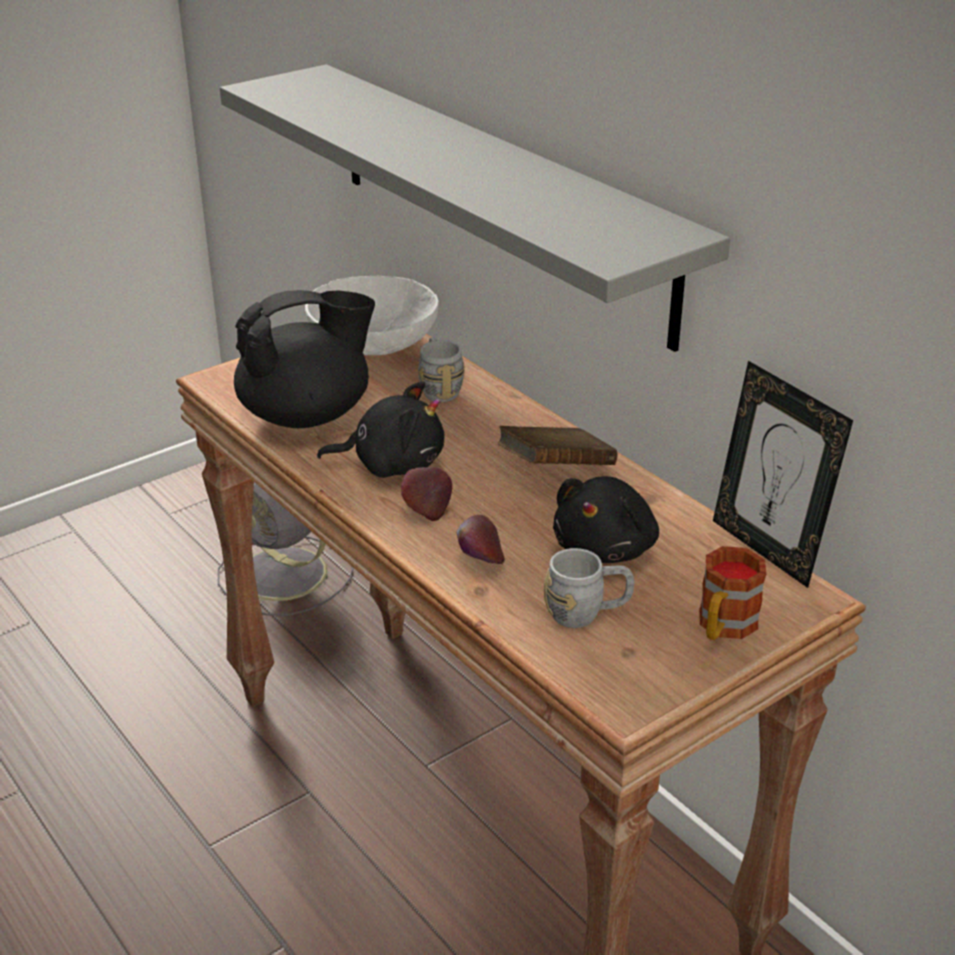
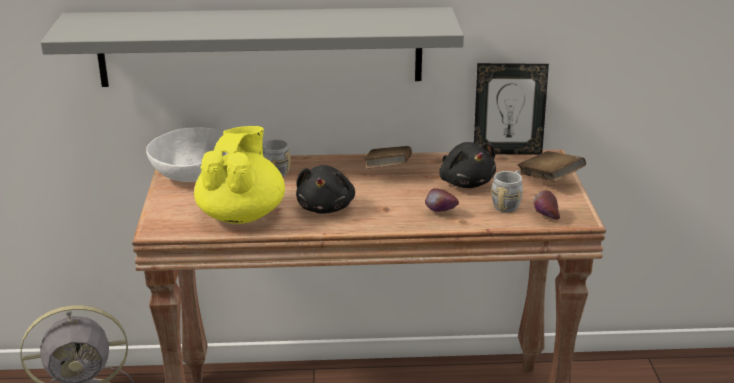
camera: 55 degrees left, 5 degrees down
(307, 415) = (242, 214): black teapot -> yellow teapot
(392, 464) = (326, 207): black plush toy -> black plush toy turned 150 degrees clockwise
(427, 510) = (381, 212): apple -> apple (545, 218)
(723, 627) = (549, 180): mug -> brown book

